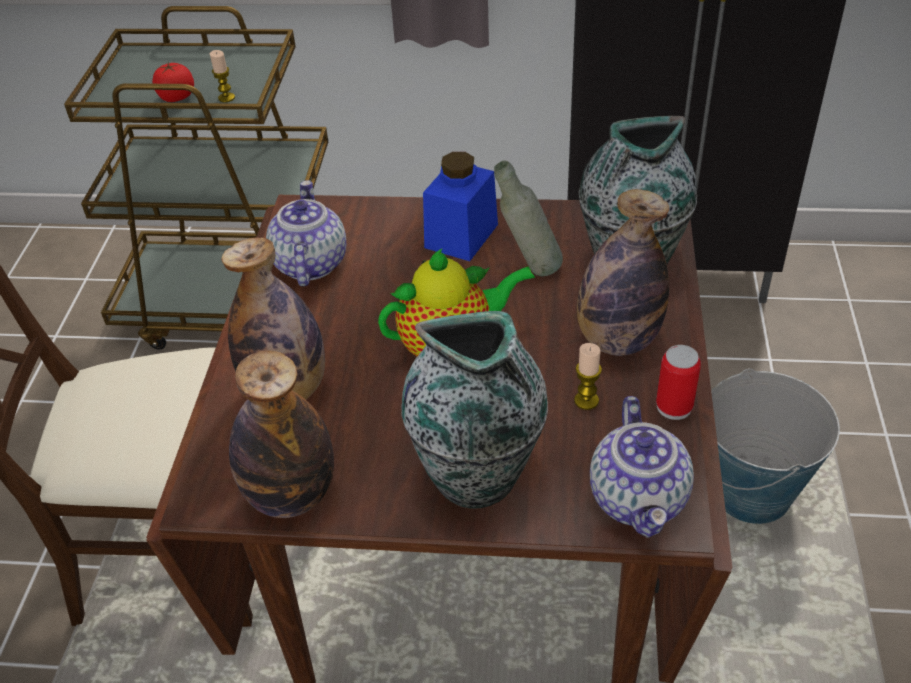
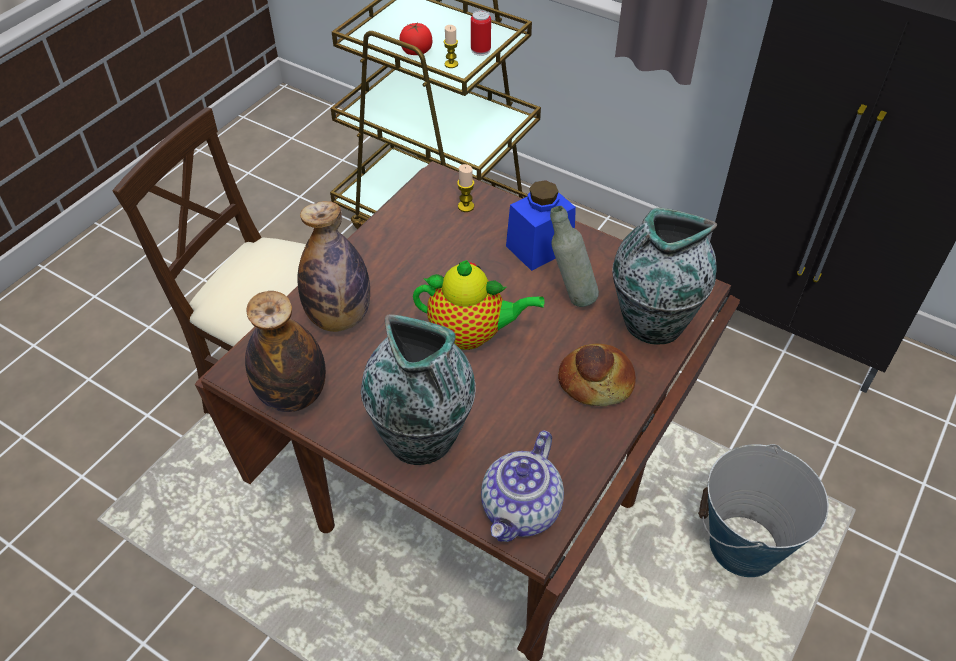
camera: 25 degrees right, 5 degrees up
(309, 263) = (416, 226): teapot -> none
(586, 400) = (538, 418): candle -> candle (466, 206)
(617, 340) = (596, 381): bottle -> bread
(674, 406) = (600, 452): can -> can (480, 50)

